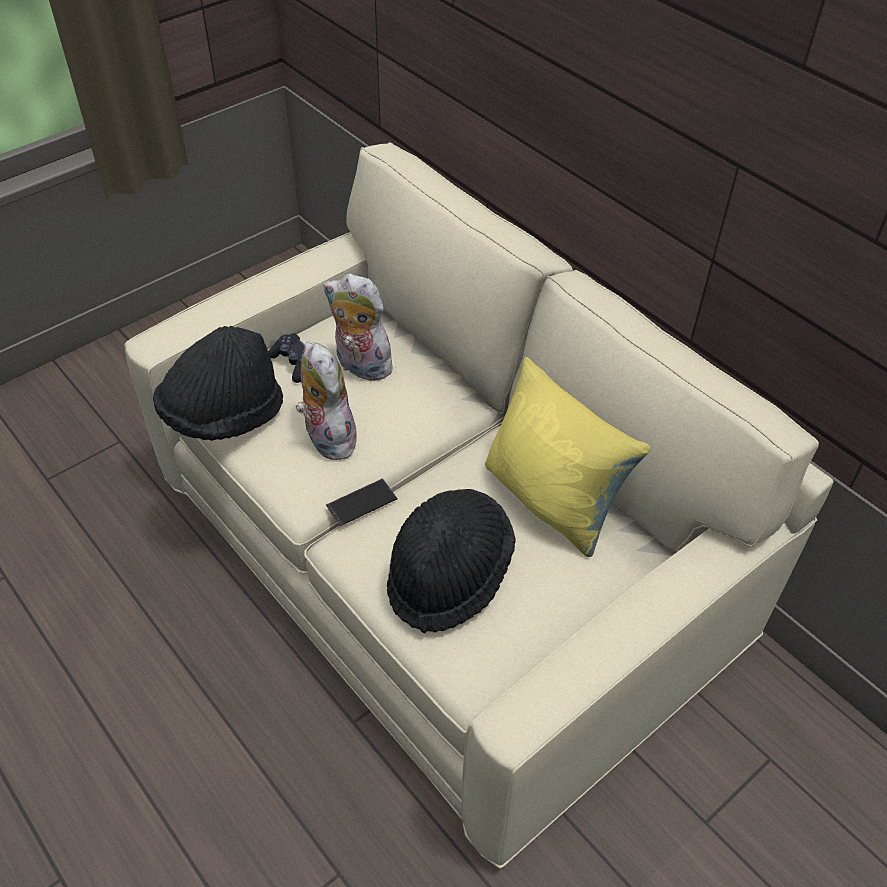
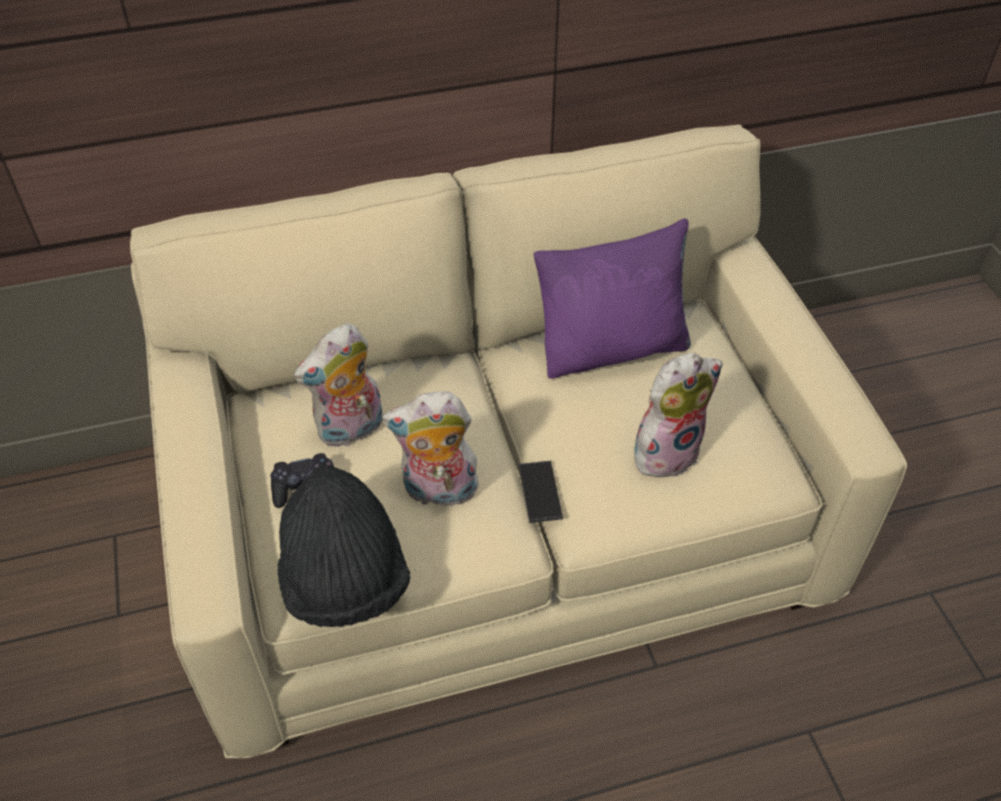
camera: 65 degrees left, 0 degrees up
(448, 575) = (666, 451): black hat -> plush toy
(552, 500) = (612, 348): yellow pillow -> purple pillow

